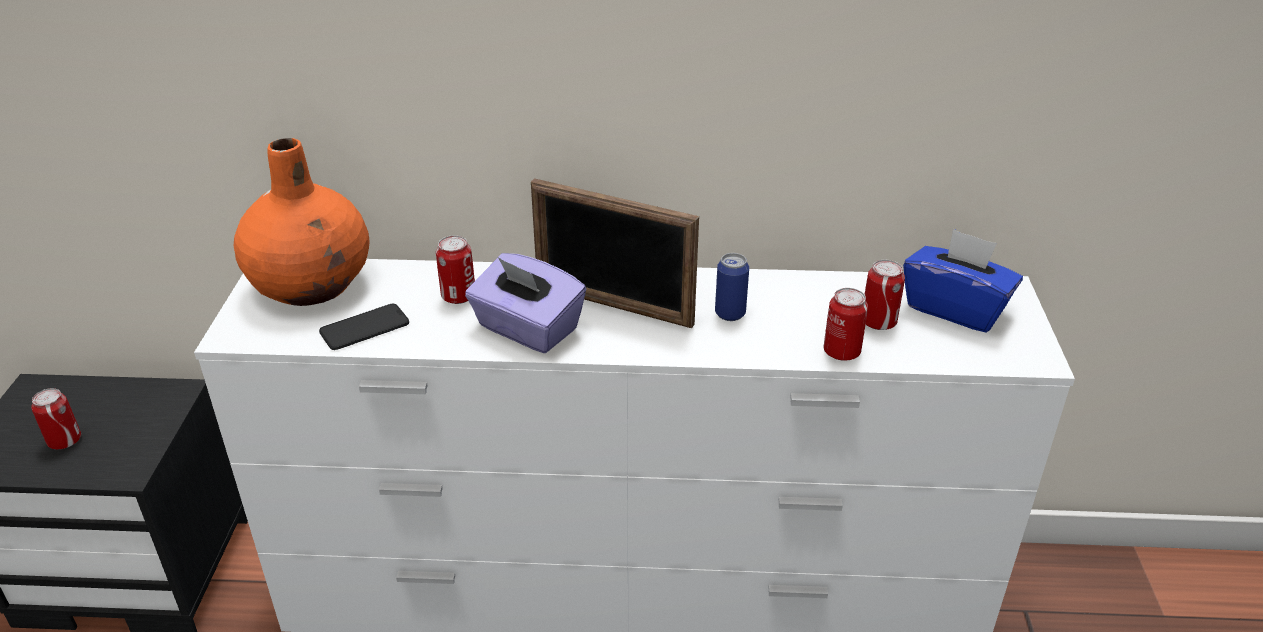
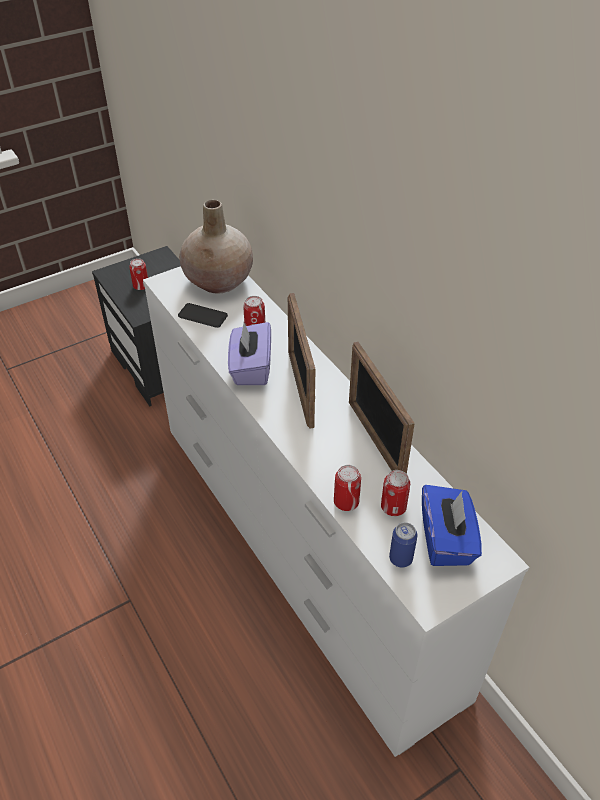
camera: 55 degrees right, 10 degrees up
(312, 285) = (219, 281): orange vase -> beige vase
(730, 313) = (338, 437): can -> can (400, 559)
(761, 290) = (375, 440): none -> picture frame

